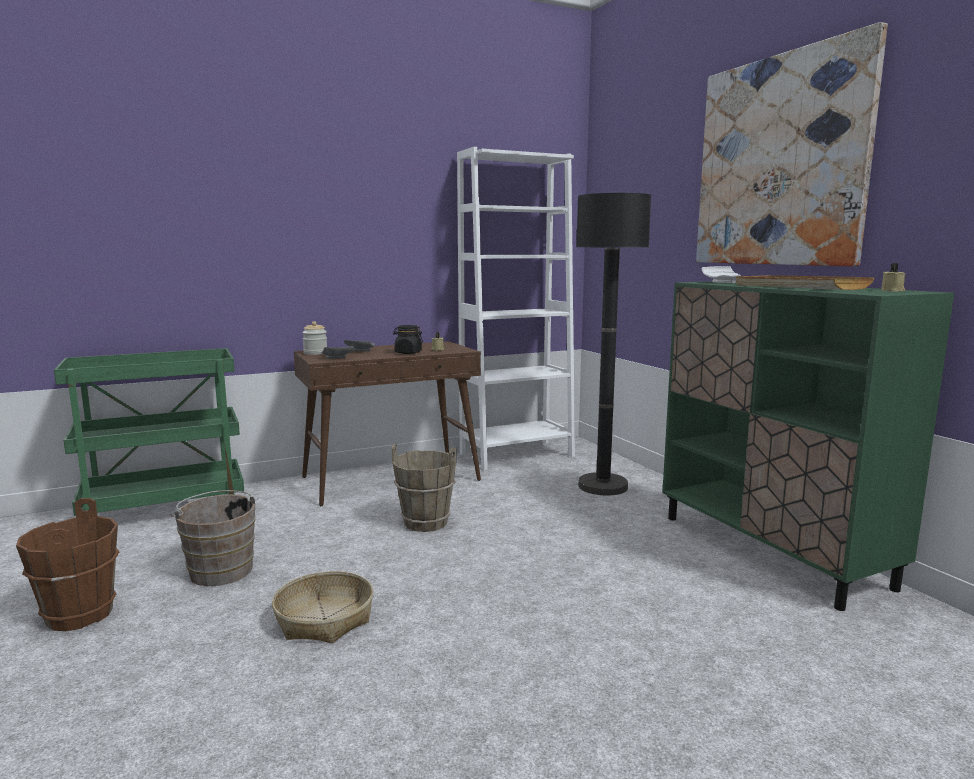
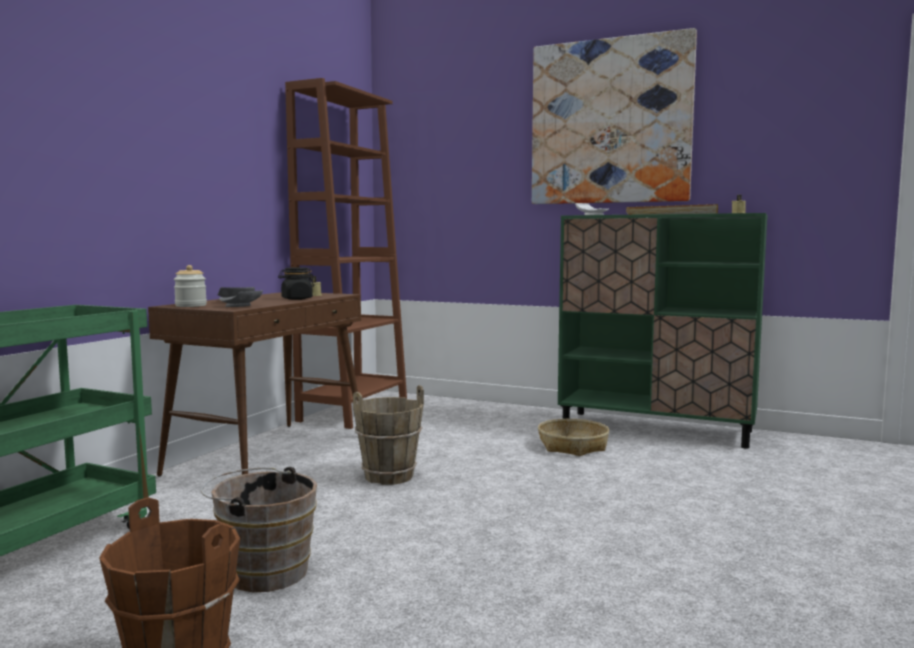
camera: 40 degrees left, 5 degrees down
(324, 619) = (467, 565): basket -> basket (573, 446)
(516, 455) = (353, 412): white bookcase -> brown bookcase
(603, 486) = (475, 418): black floor lamp -> none

